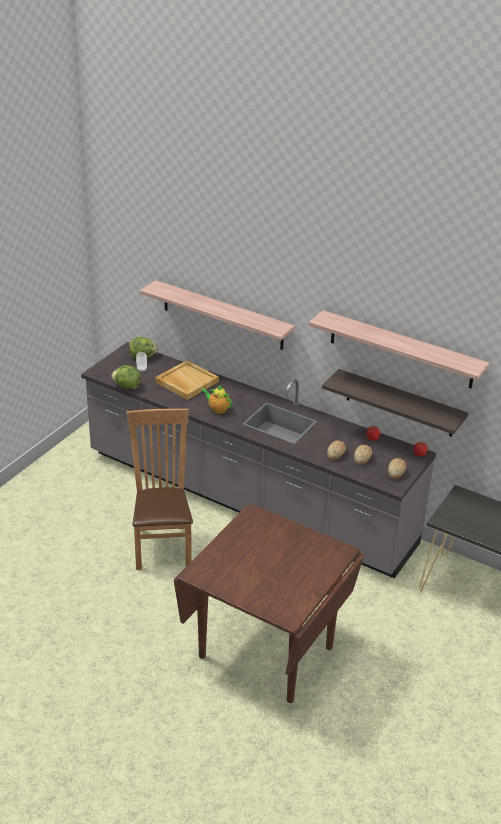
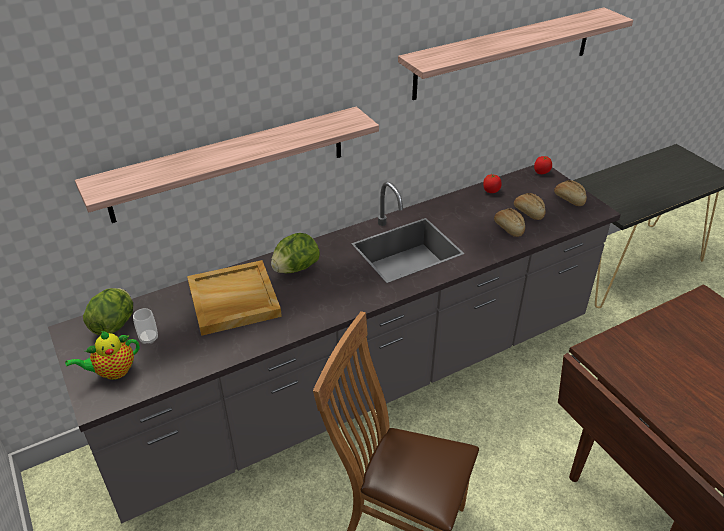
camera: 60 degrees left, 5 degrees up
(127, 386) = (180, 375): lettuce -> lettuce (295, 268)
(217, 409) = (332, 293): teapot -> teapot (113, 372)
(400, 403) = (500, 129): shelf -> none

